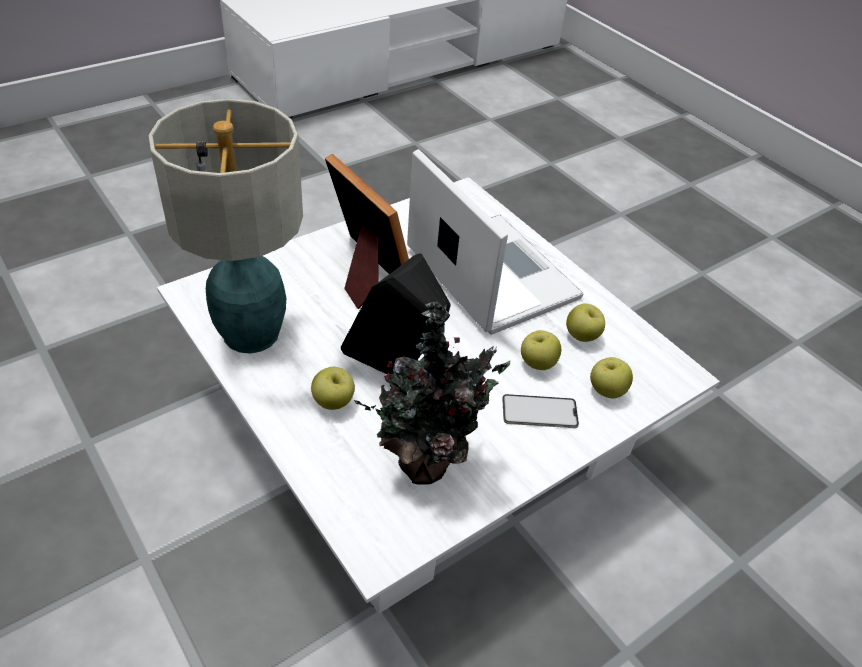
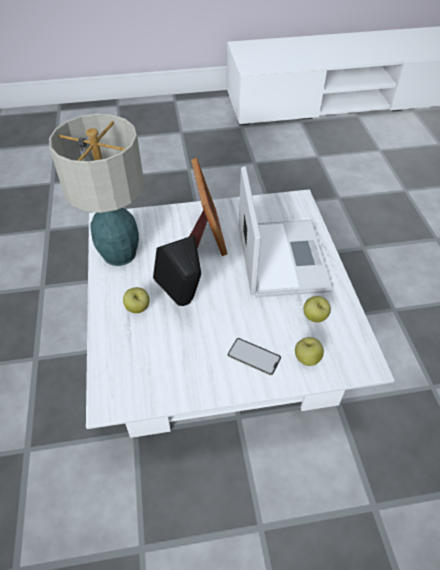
camera: 30 degrees right, 5 degrees up
(427, 460) = (167, 361): potted plant -> none
(537, 363) = (273, 325): apple -> none

